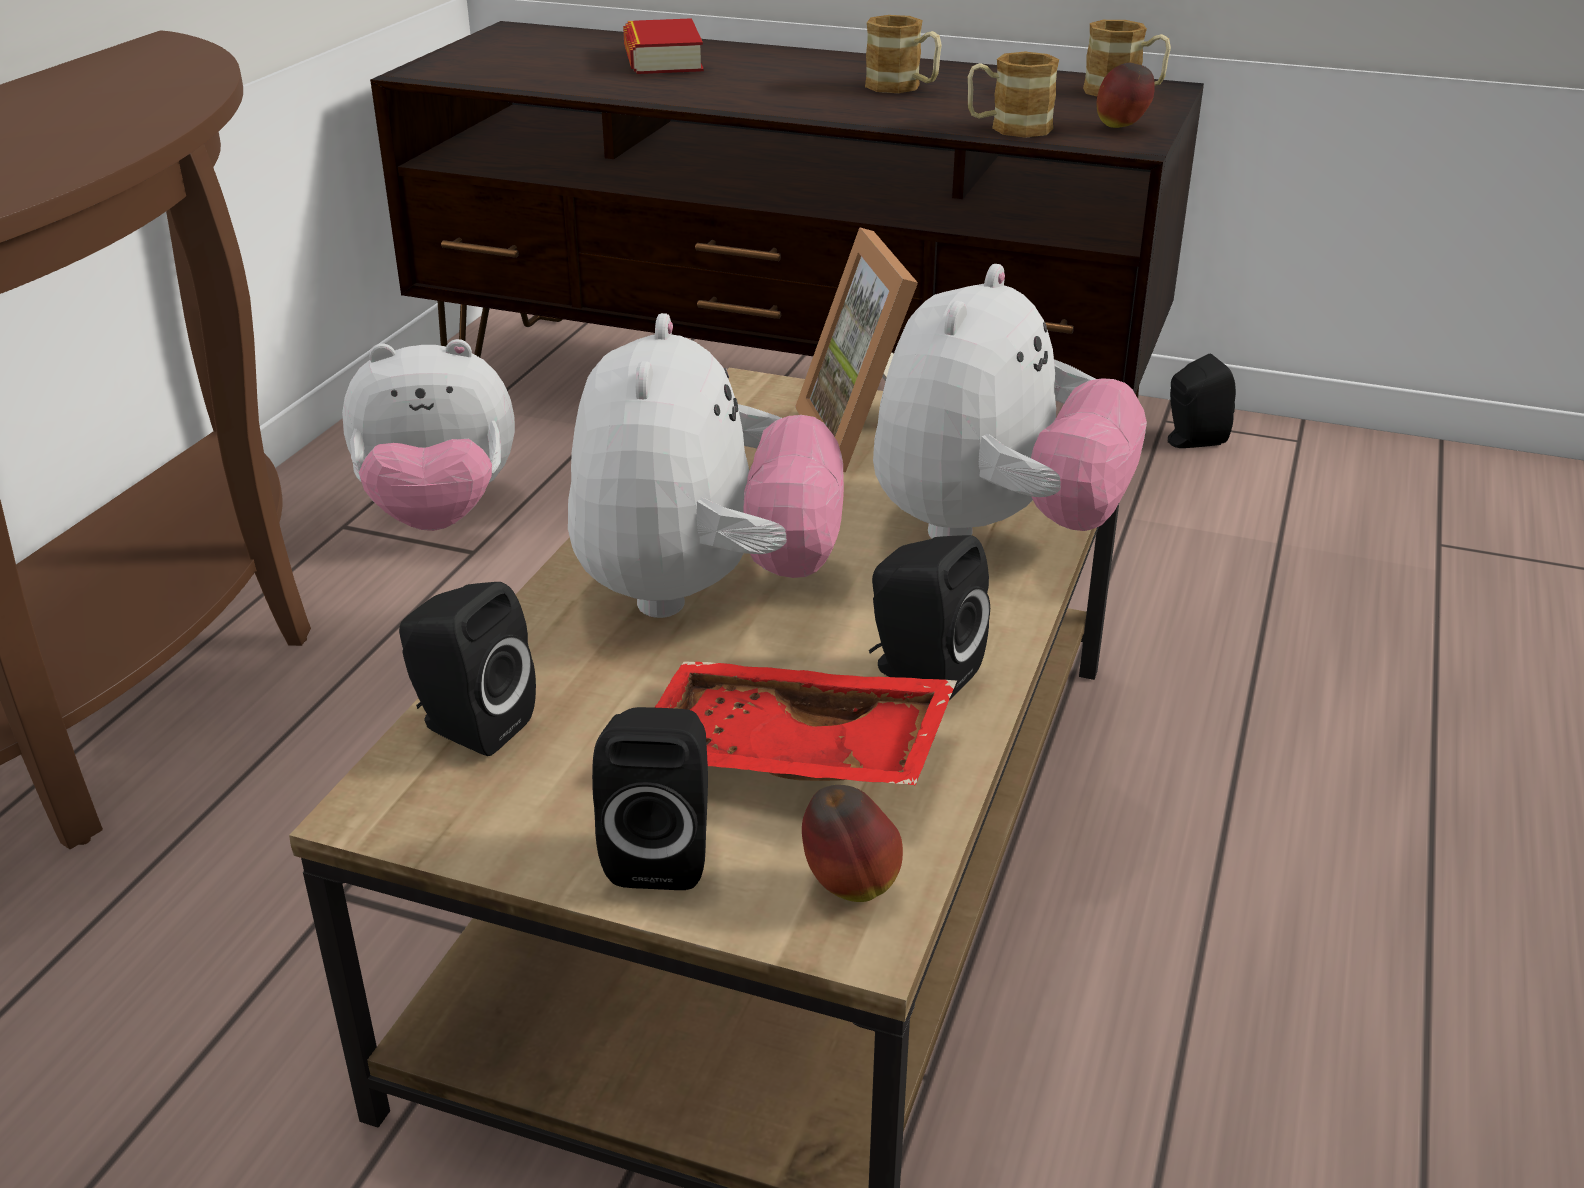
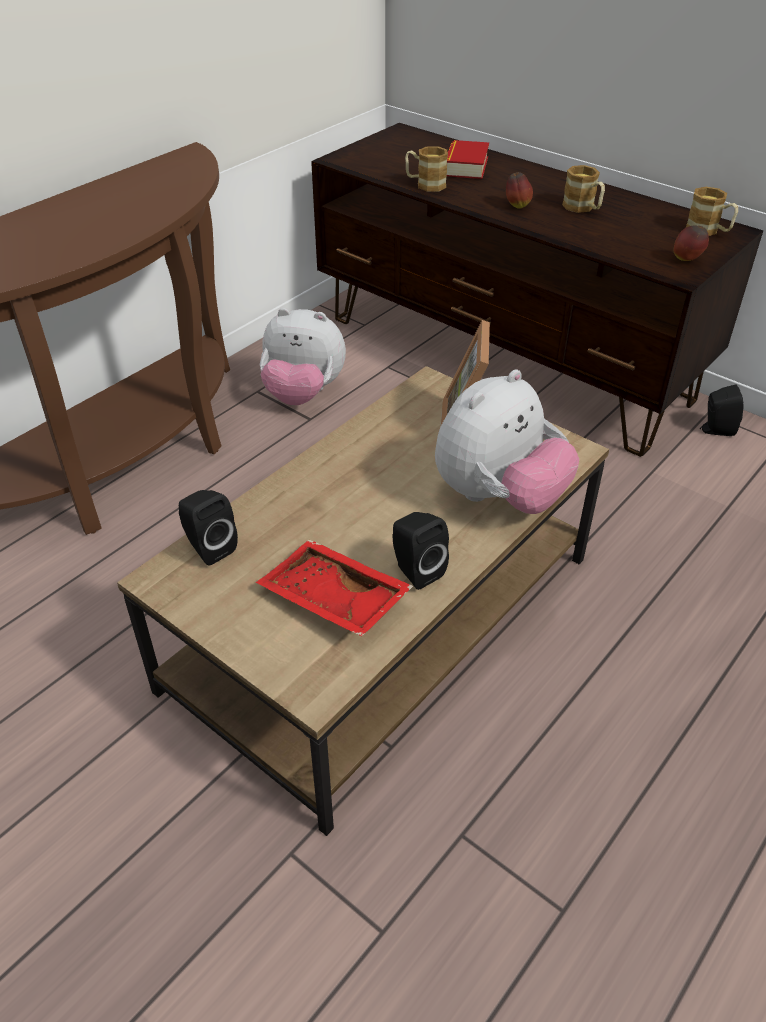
camera: 20 degrees right, 10 degrees up
(661, 851) = (255, 632): black speaker -> none
(704, 591) = (343, 500): plush toy -> none
(848, 887) = (322, 672): apple -> apple (516, 206)
(1008, 128) = (621, 250): mug -> mug (425, 184)

